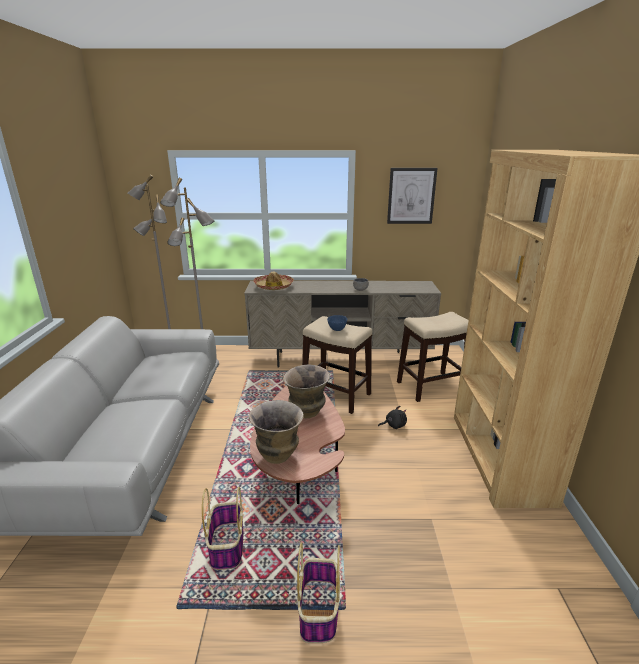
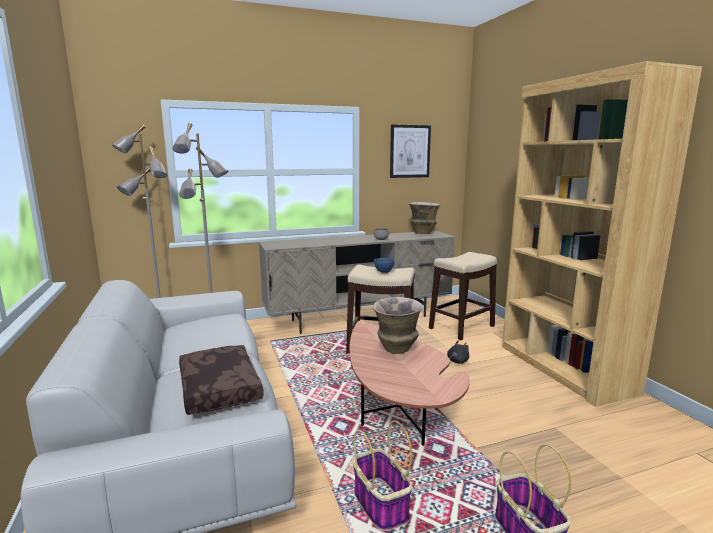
camera: 20 degrees left, 10 degrees down
(126, 428) = (217, 388): none -> brown pillow
(273, 286) = (290, 243): hat -> none
(278, 455) = (404, 387): vase -> vase (423, 233)

